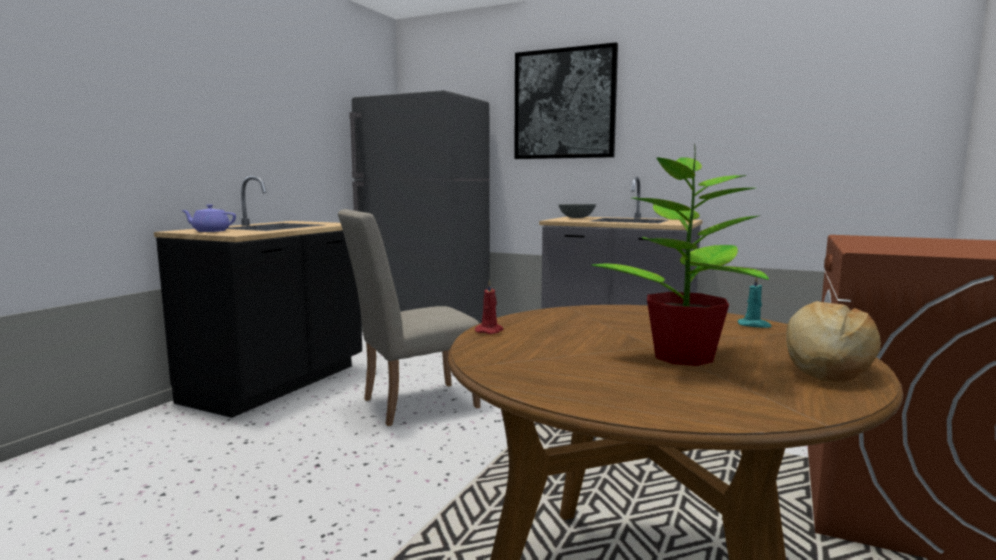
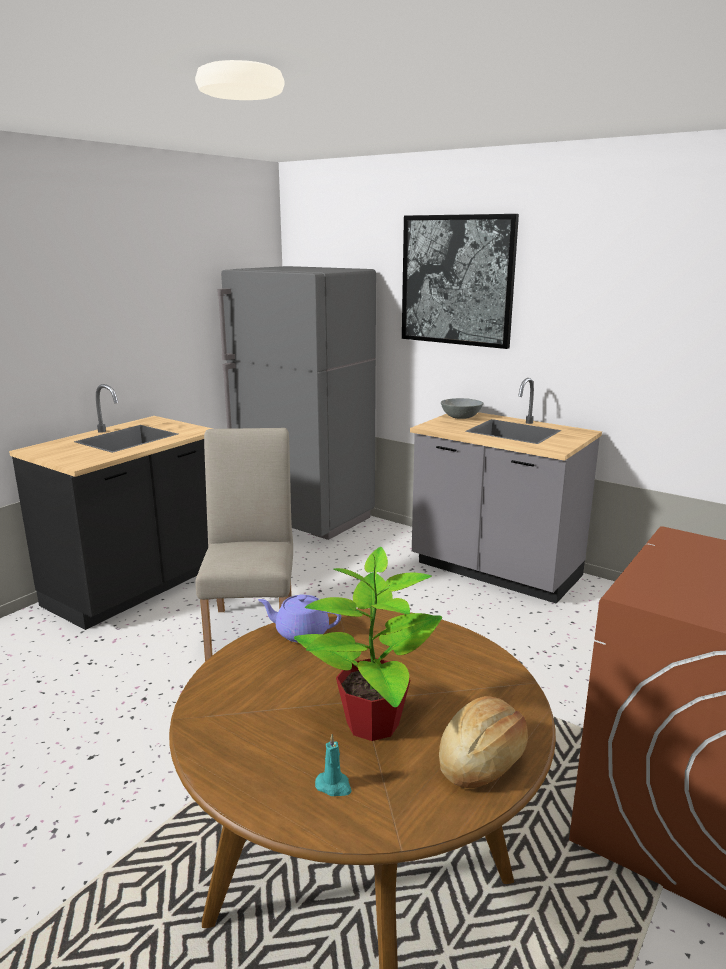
camera: 10 degrees right, 10 degrees up
(210, 231) = (59, 452): purple teapot -> purple teapot (300, 632)
(411, 404) = (253, 627): beige chair -> beige chair turned 105 degrees clockwise
(490, 331) = (236, 655): red candle -> none
(754, 325) = (488, 668): turquoise candle -> turquoise candle (334, 786)

